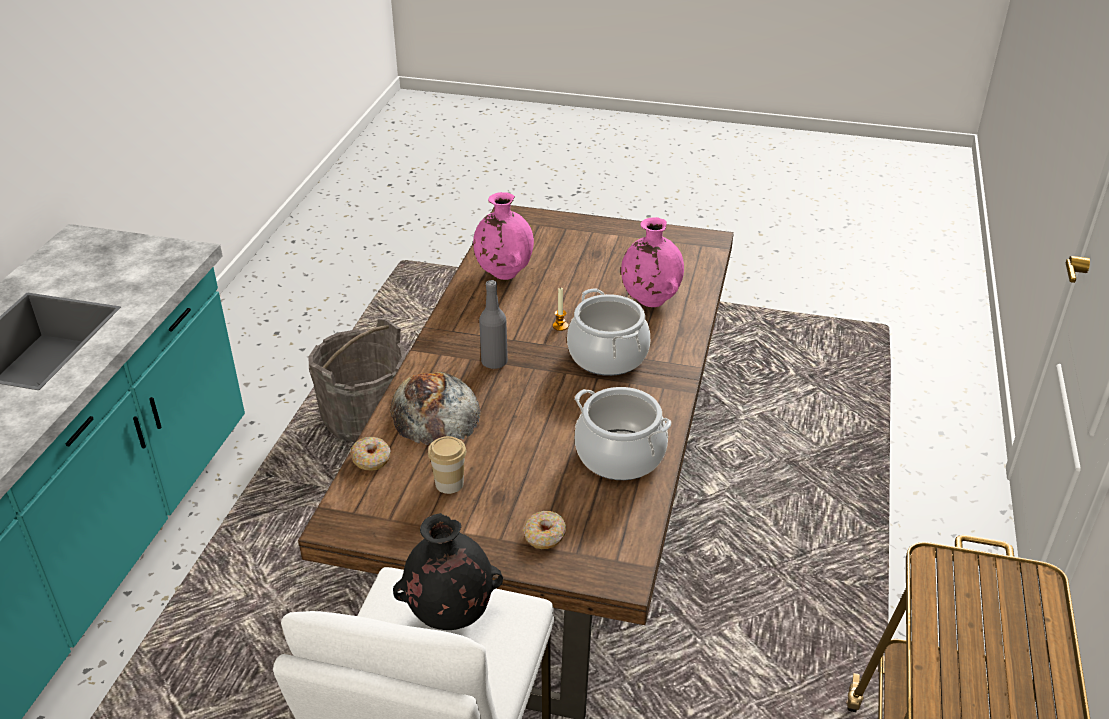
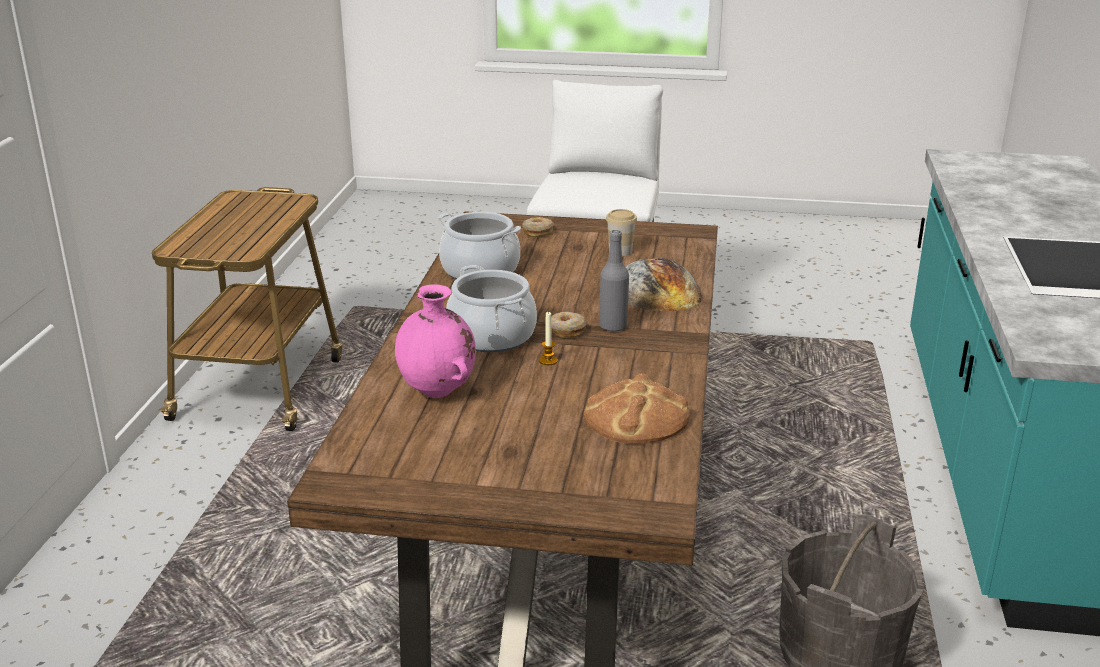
camera: 175 degrees right, 10 degrees down
(371, 459) = (692, 261): donut -> donut (566, 330)
(450, 616) = (591, 192): black vase -> none
(504, 273) = (636, 417): pink vase -> bread

